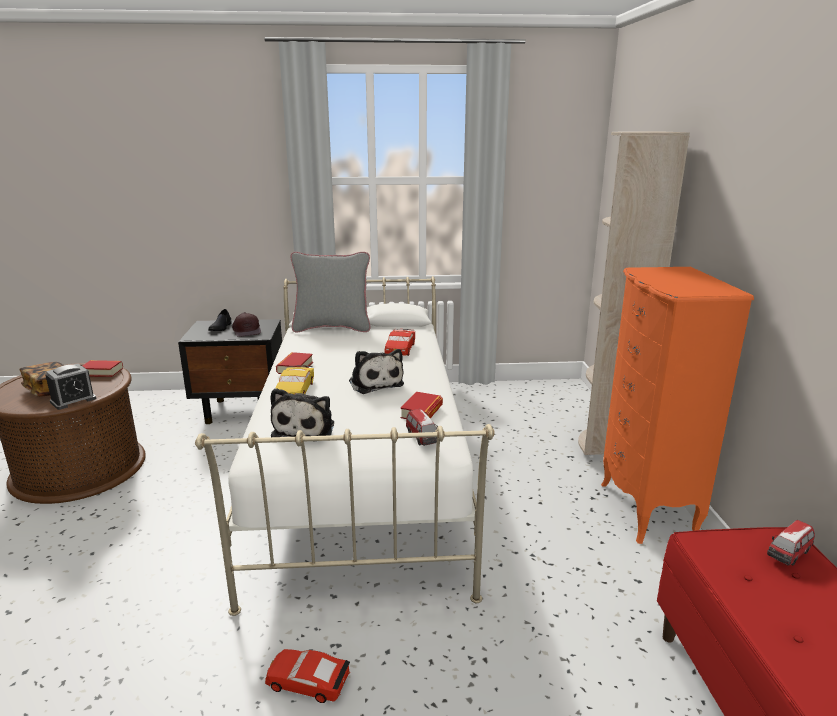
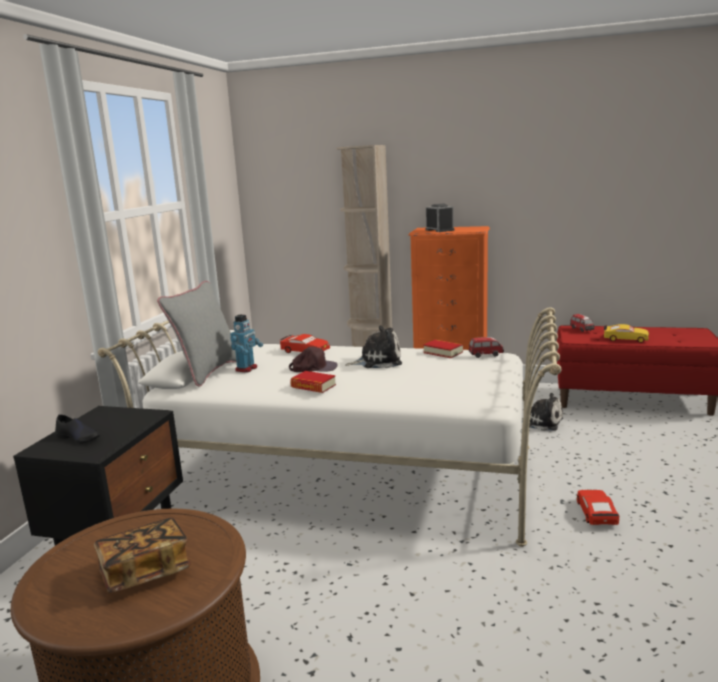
camera: 70 degrees left, 5 degrees down
(73, 400) = (214, 543): alarm clock -> alarm clock (439, 230)
(102, 372) = (115, 533): book -> none
(247, 330) = (118, 422): brown cap -> brown cap (313, 367)
(295, 390) = (372, 386): yellow toy car -> yellow toy car (625, 339)
(306, 428) = (454, 384): plush toy -> plush toy (541, 422)
(308, 681) = (596, 513): red toy car -> red toy car turned 150 degrees clockwise
(340, 338) = (247, 369): none -> toy robot

